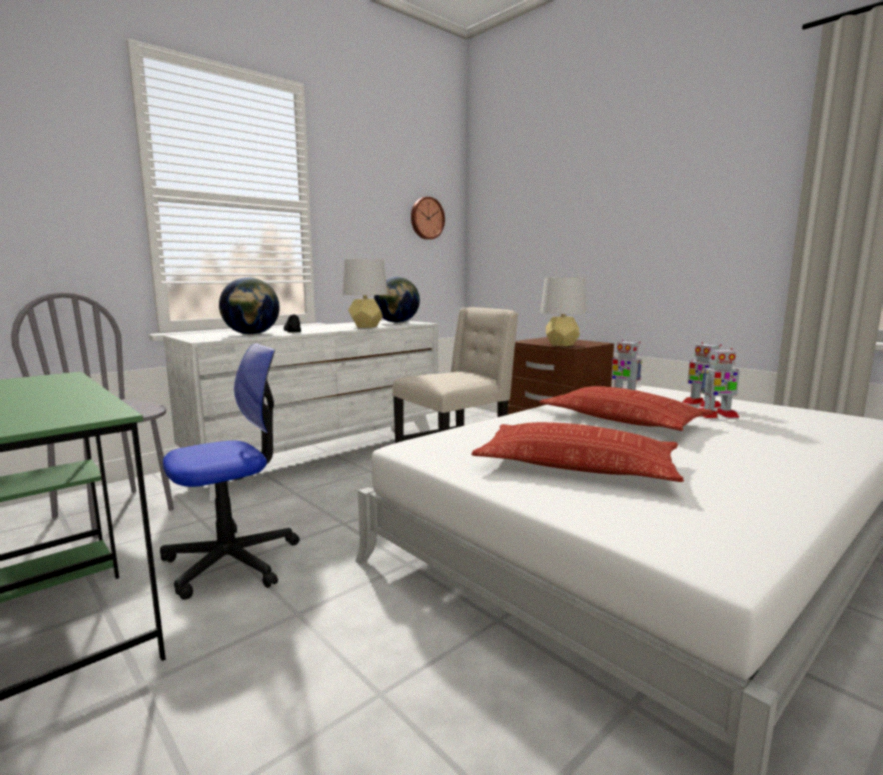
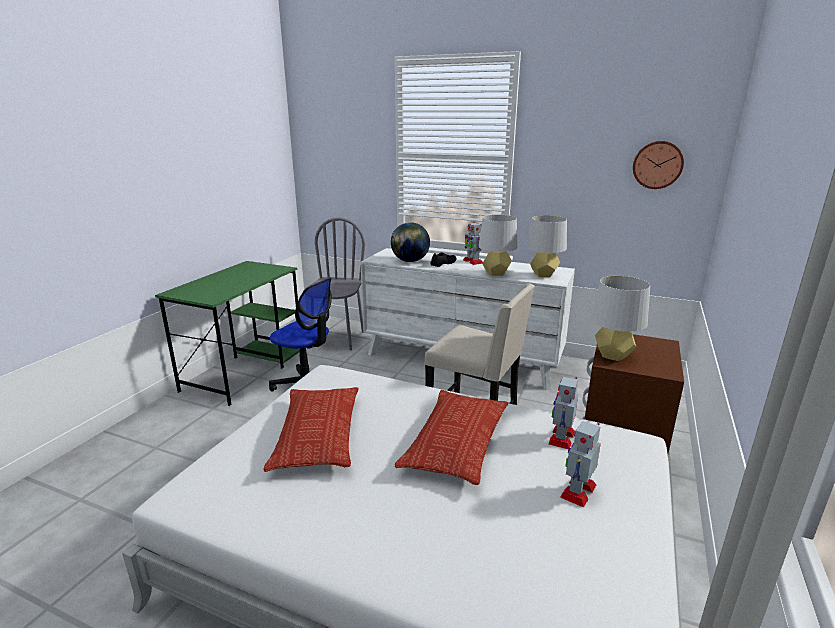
camera: 65 degrees right, 10 degrees up
(397, 322) = (543, 274): globe -> grey table lamp
(716, 415) = (525, 500): toy robot -> toy robot (472, 261)

